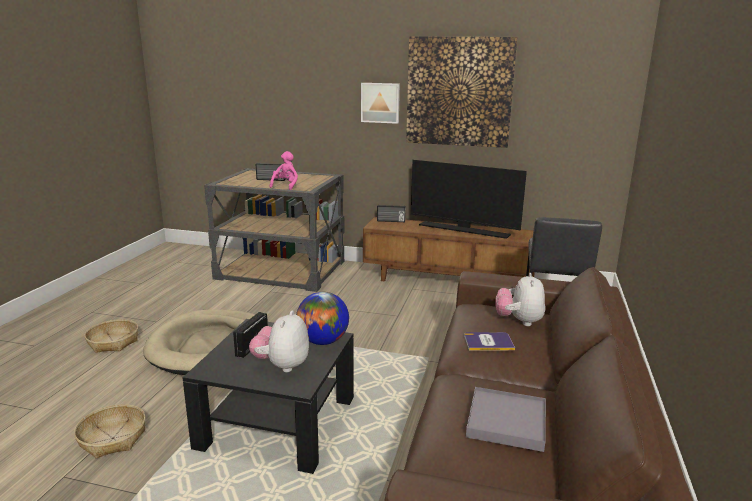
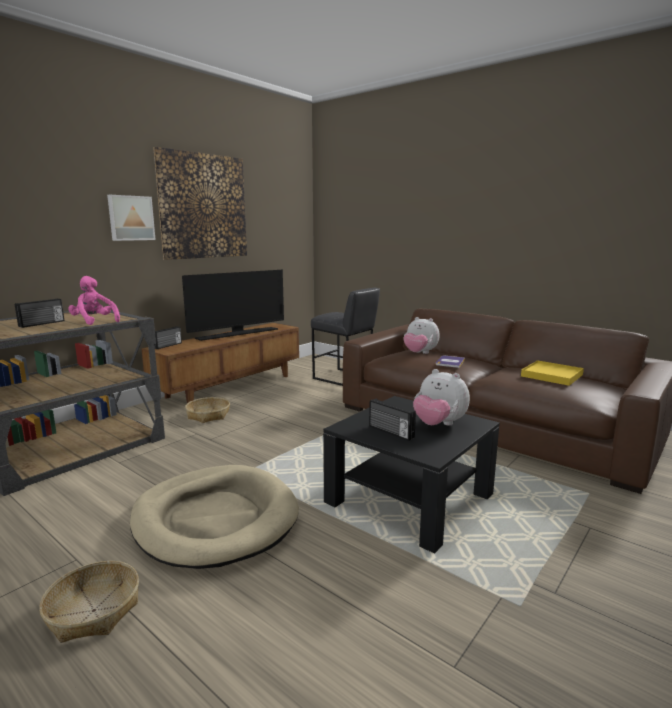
camera: 65 degrees left, 5 degrees down
(112, 438) = (385, 616): basket -> basket (208, 415)
(323, 341) = (402, 406): globe -> none
(506, 422) = (552, 375): grey tray -> yellow tray

